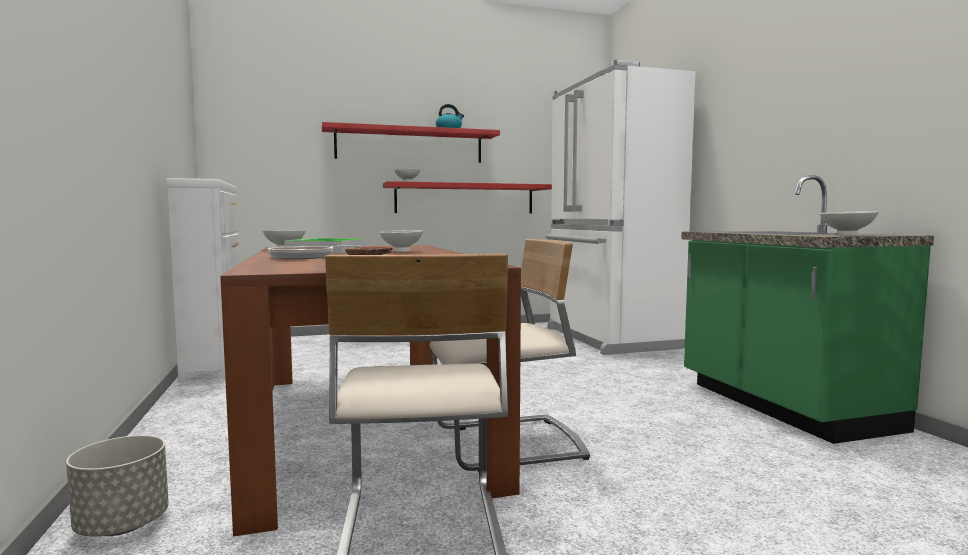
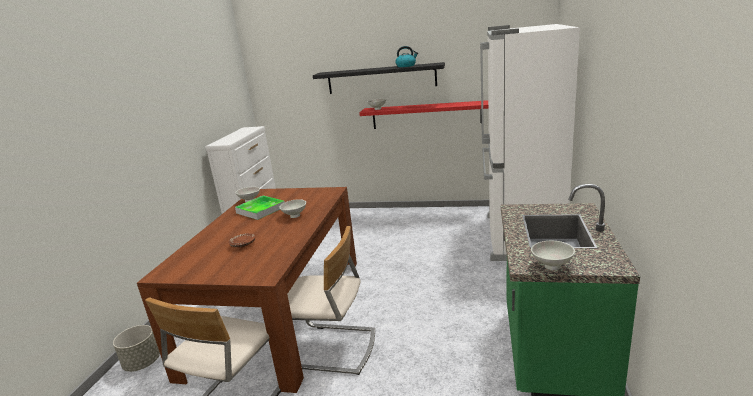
camera: 30 degrees right, 15 degrees up
(306, 257) = (224, 233): frying pan -> none
(410, 145) = (381, 78): red shelf -> black shelf

